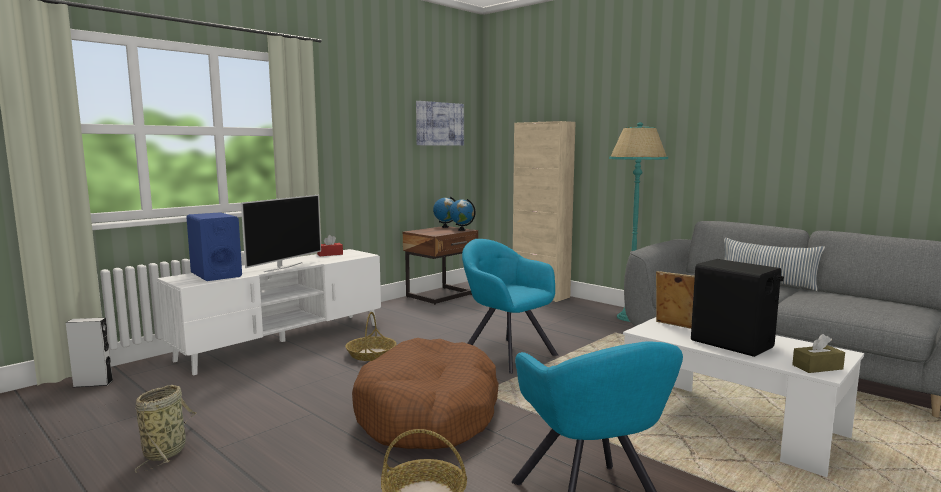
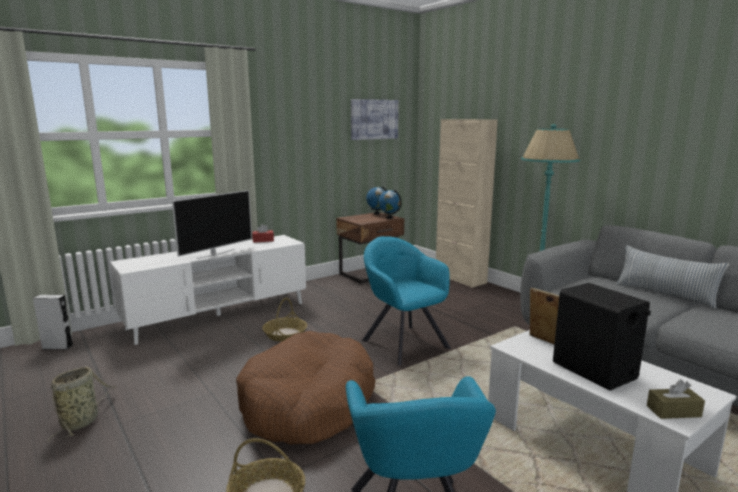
camera: 10 degrees right, 5 degrees up
(216, 274) = (157, 260): blue speaker -> none

